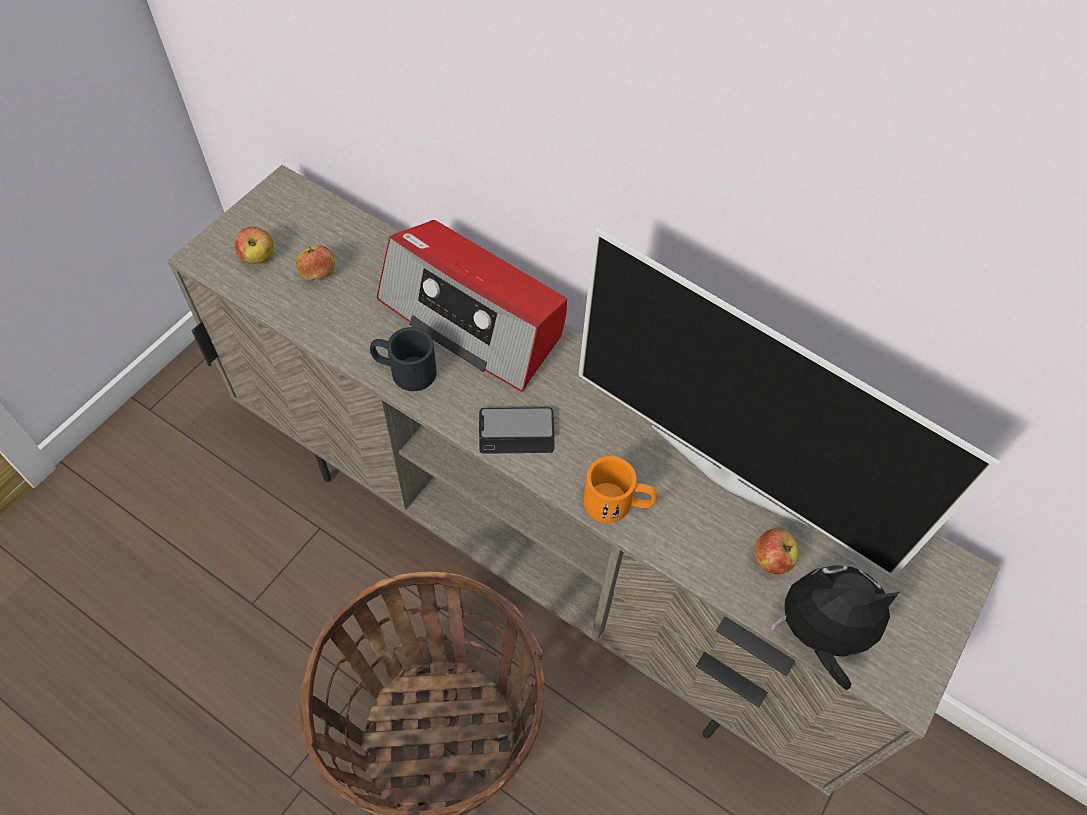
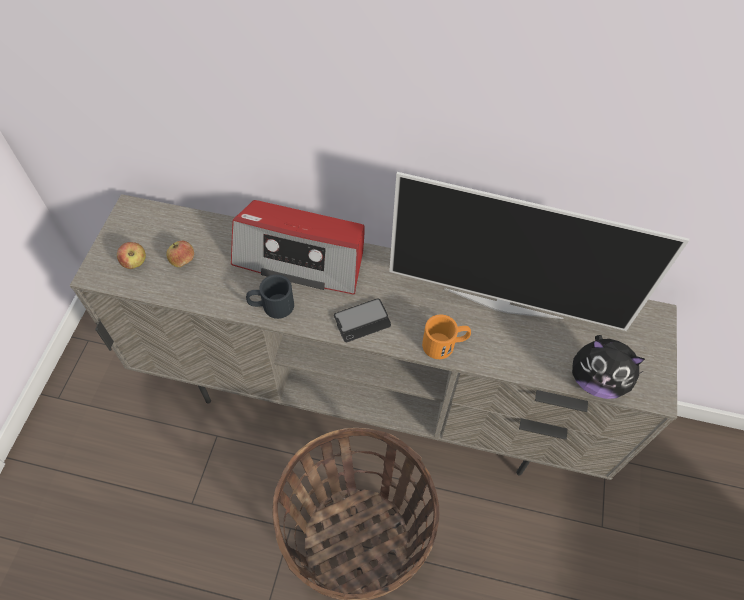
camera: 20 degrees left, 0 degrees up
(771, 559) = (550, 345): apple -> none
(819, 634) = (596, 380): plush toy -> plush toy turned 150 degrees counterclockwise

